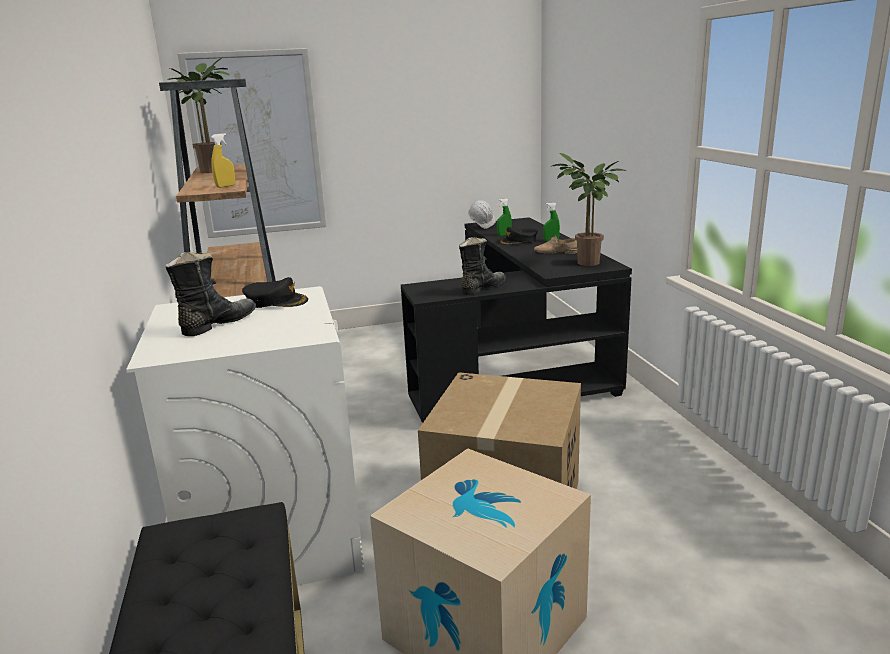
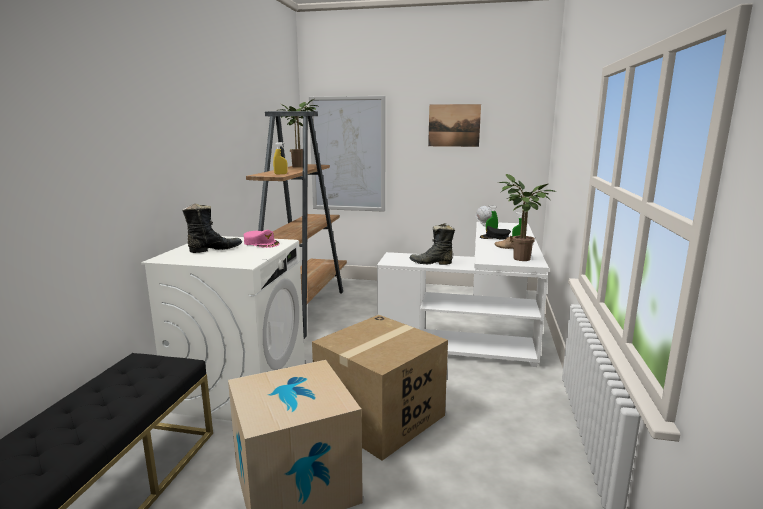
camera: 25 degrees right, 5 degrees down
(276, 301) = (261, 243): black cap -> pink cap
(414, 89) = (454, 125): none -> picture
(482, 288) = (431, 263): black boot -> black boot turned 150 degrees counterclockwise
(521, 366) = (481, 329): black desk -> white desk

